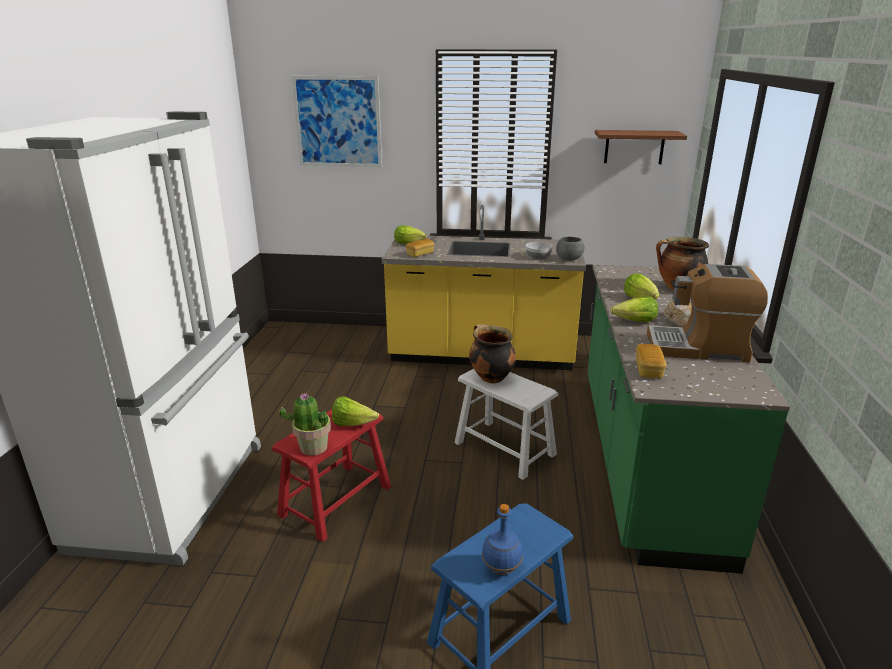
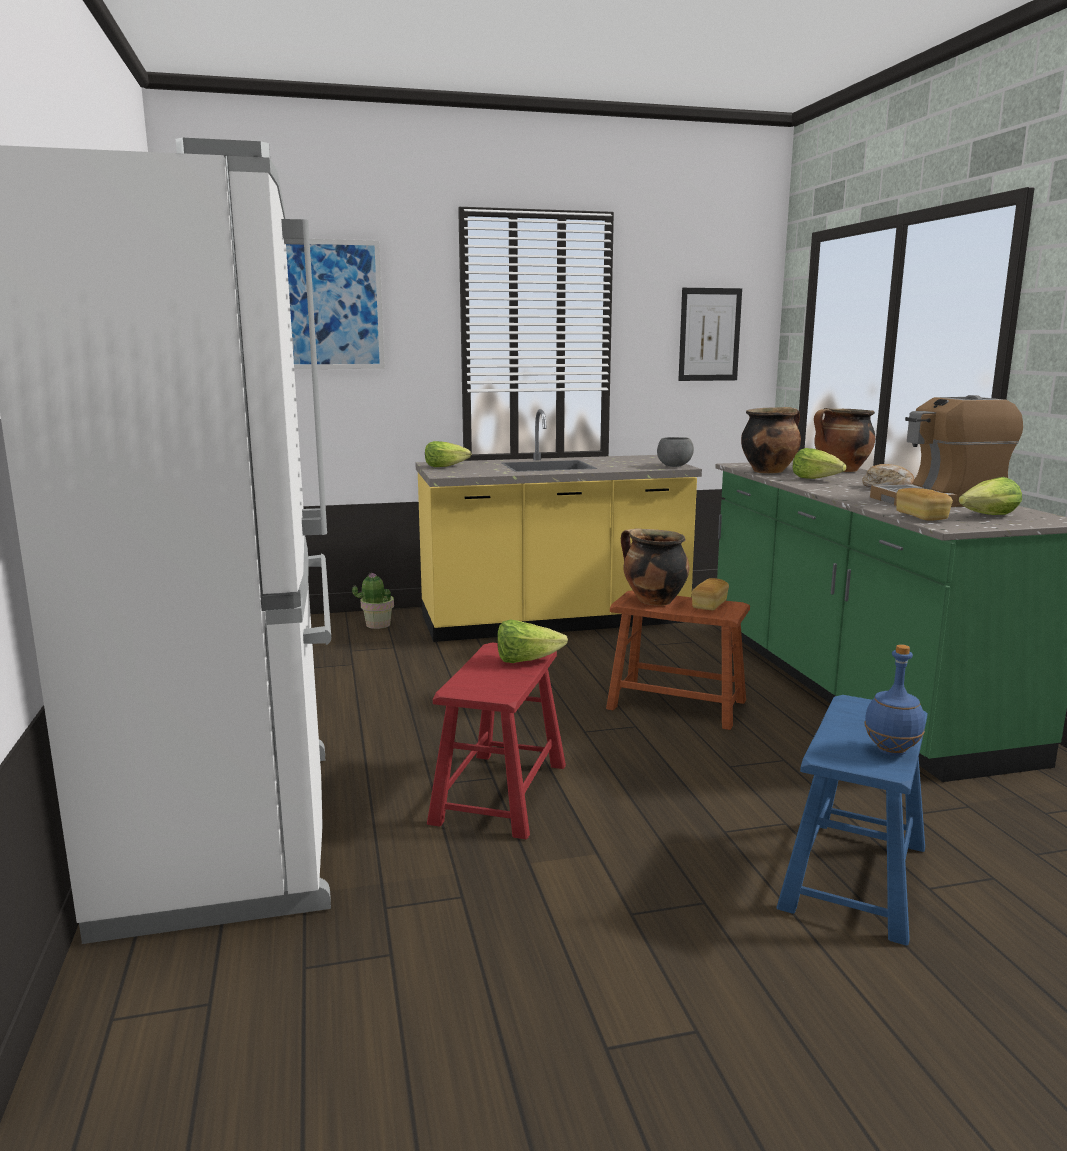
camera: 20 degrees left, 10 degrees down
(313, 447) = (499, 688): potted plant -> potted plant (377, 625)
(420, 254) = (477, 473): bread -> bread (709, 605)
(504, 448) = (676, 704): white stool -> brown stool
(537, 257) = (633, 467): bowl -> none
(618, 282) = (769, 471): none -> cooking pot
(634, 147) = (709, 334): brown shelf -> picture
(635, 322) = (842, 492): lettuce -> lettuce (989, 516)

